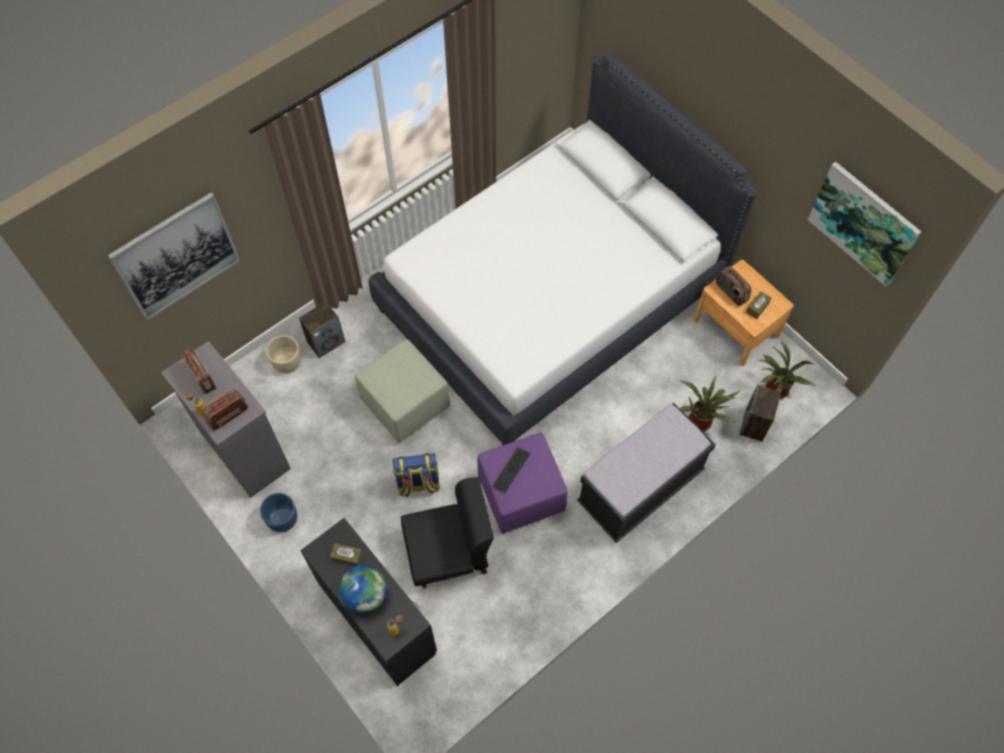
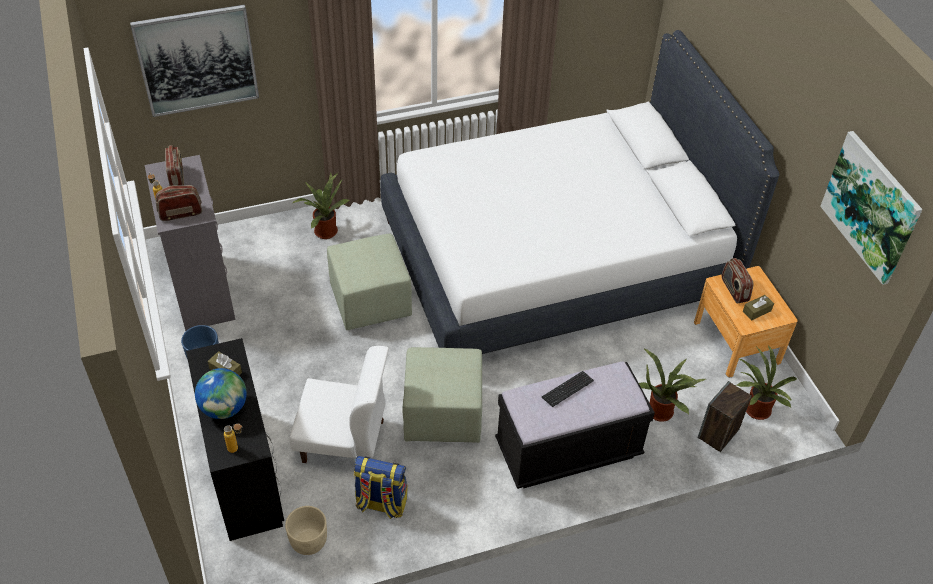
camera: 20 degrees right, 15 degrees down
(287, 362) = (280, 235): beige planter -> beige planter (308, 540)
(326, 342) = (324, 230): speaker -> potted plant
(418, 484) = (346, 372): backpack -> backpack (381, 503)
(449, 553) = (344, 441): black chair -> white chair
(511, 470) = (433, 369): keyboard -> keyboard (567, 389)
(522, 493) = (444, 414): purple ottoman -> green ottoman

